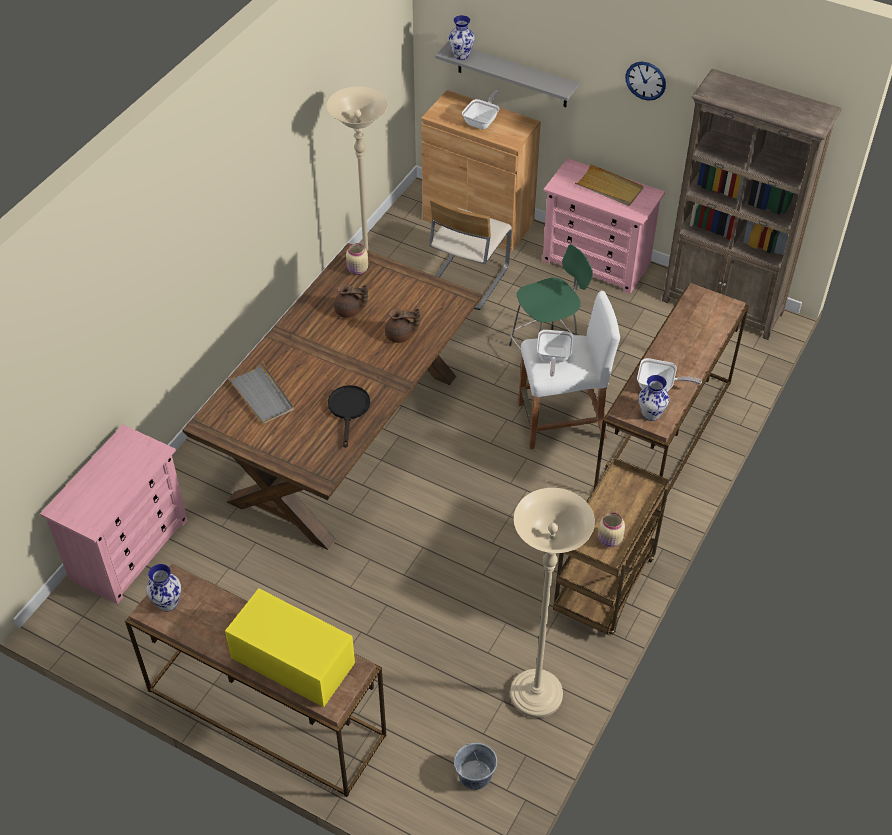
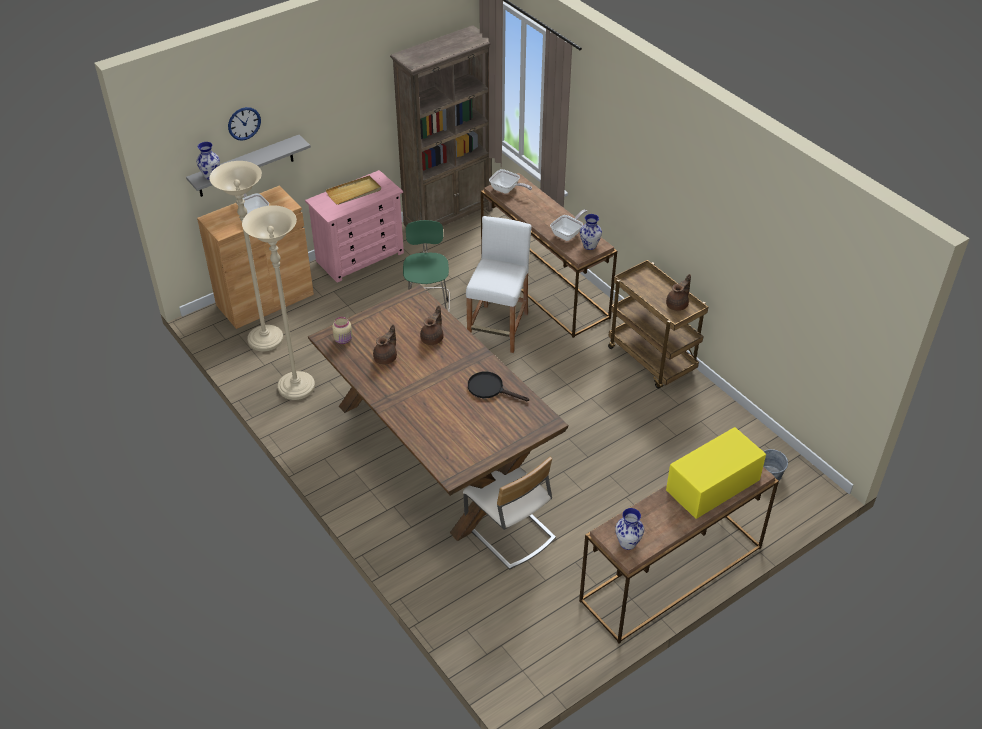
camera: 65 degrees left, 5 degrees down
(130, 548) = (468, 619): pink dresser -> none
(262, 395) = (443, 433): grey tray -> none
(466, 279) = (322, 327): beige chair -> beige chair (509, 533)
(536, 695) = (721, 423): beige floor lamp -> beige floor lamp (265, 340)
(553, 358) = (497, 278): frying pan -> frying pan (507, 190)
(610, 540) = (677, 305): beige jar -> brown teapot
(645, 80) = (345, 97): wall clock -> wall clock (244, 123)

